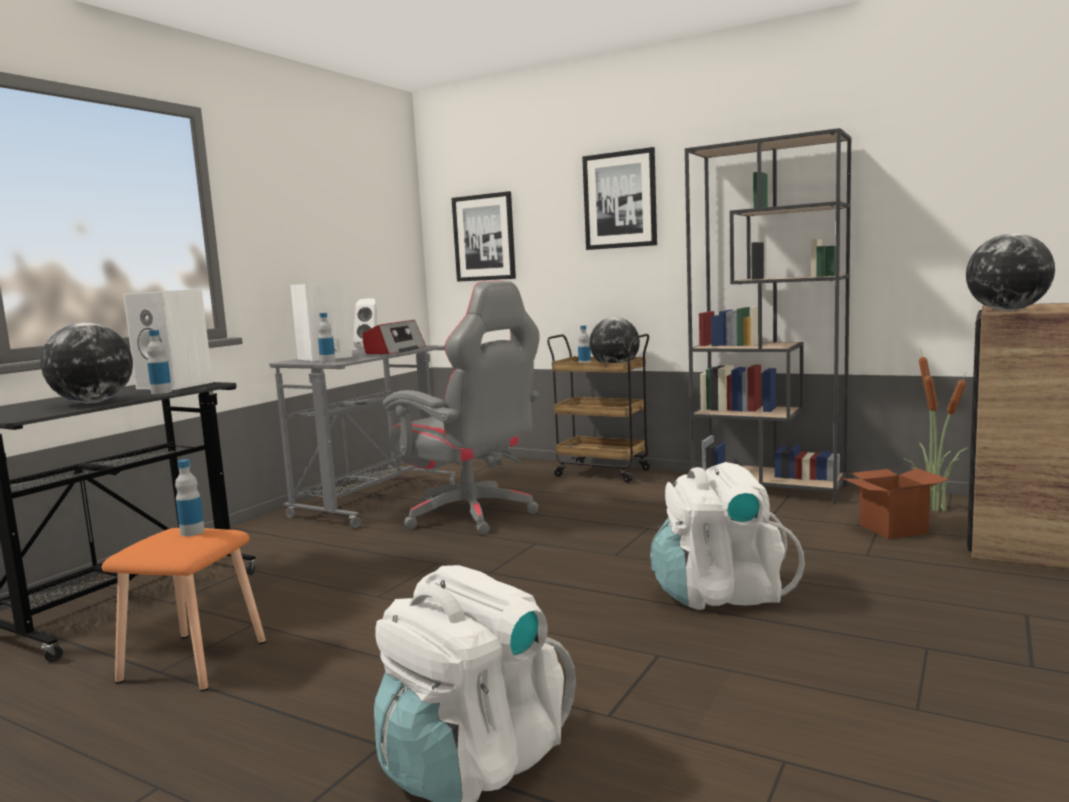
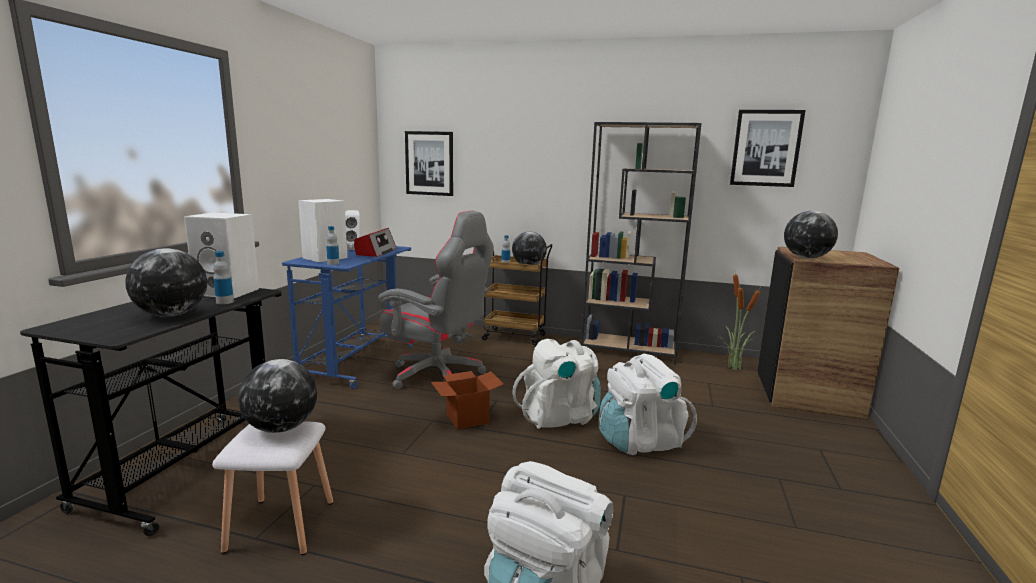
camera: 15 degrees left, 5 degrees up
(192, 532) = (282, 427): bottle -> globe
(193, 662) = (281, 526): orange stool -> white stool
(375, 500) = (357, 361): grey desk -> blue desk
(615, 563) = (559, 417): none -> white backpack
(620, 200) = (536, 148): picture -> picture (766, 148)
(893, 529) = (718, 384): cardboard box -> cardboard box (467, 418)

